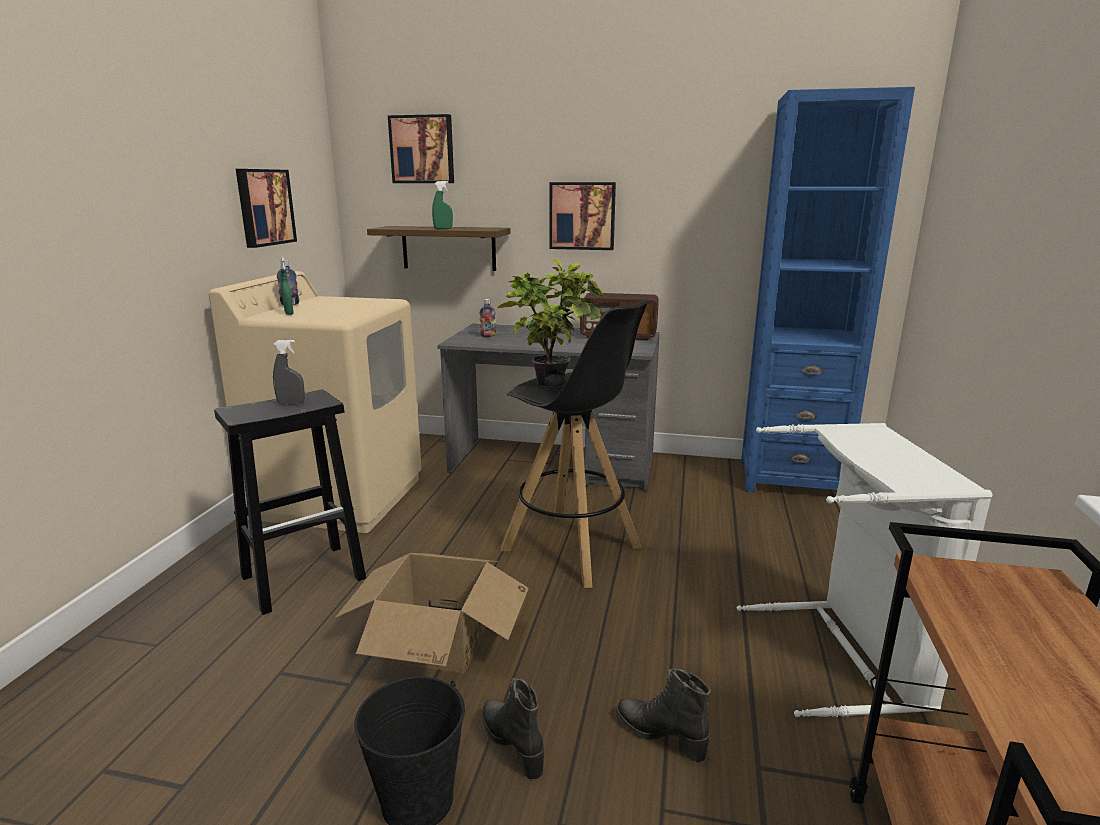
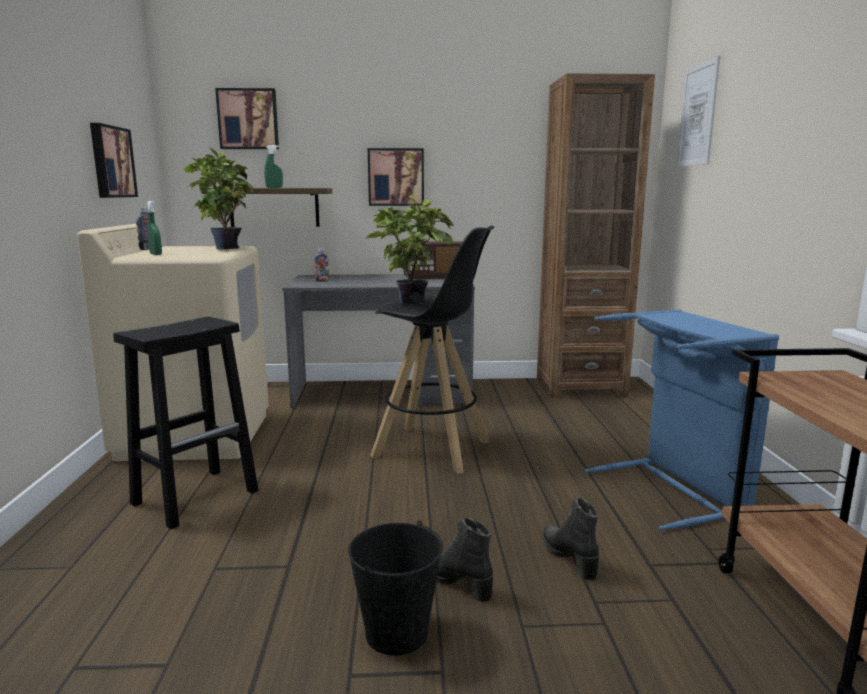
camera: 15 degrees left, 5 degrees down
(291, 403) = (188, 326): grey spray bottle -> none
(367, 305) = (224, 249): none -> potted plant
(438, 638) = (351, 523): cardboard box -> none
(661, 735) = (569, 558): black boot -> black boot turned 45 degrees clockwise
(790, 479) = (580, 387): blue bookcase -> brown bookcase
(847, 655) = (677, 490): white laundry basket -> blue laundry basket
(972, 144) = (697, 115): none -> picture

